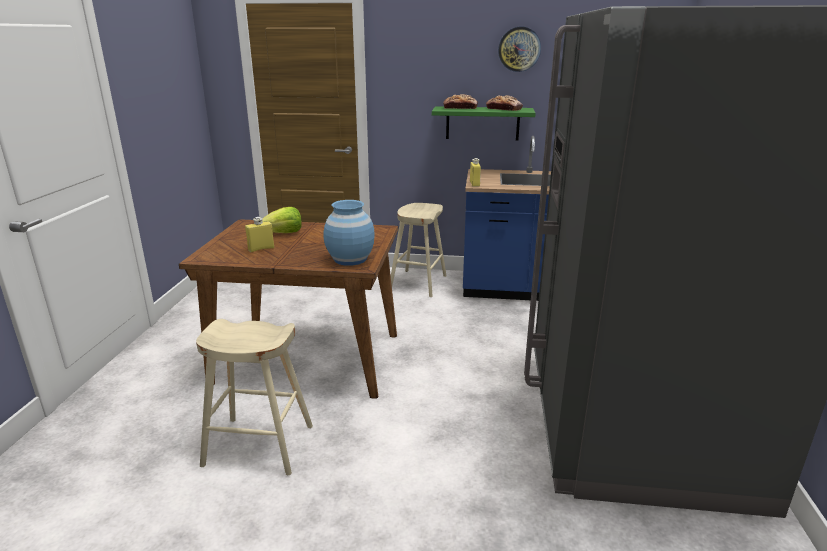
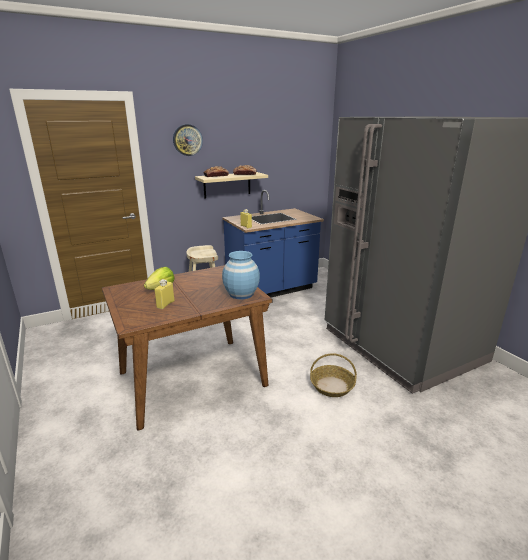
camera: 35 degrees left, 0 degrees up
(259, 445) = (232, 450): beige stool -> none
(454, 432) = (332, 386): none -> basket
(482, 123) = (227, 185): green shelf -> beige shelf
(519, 49) = (245, 134): wall clock -> wall clock (187, 140)

